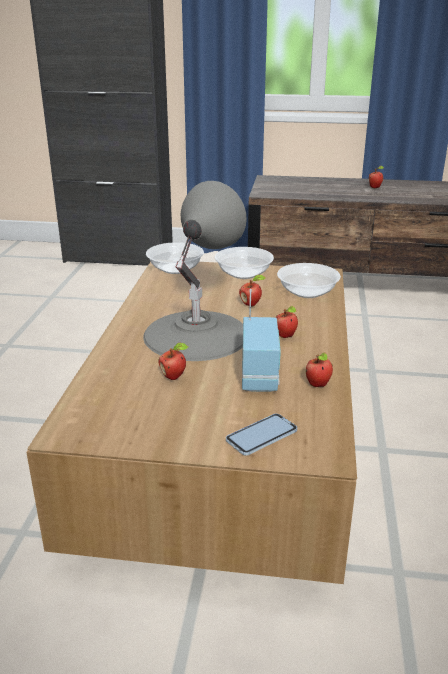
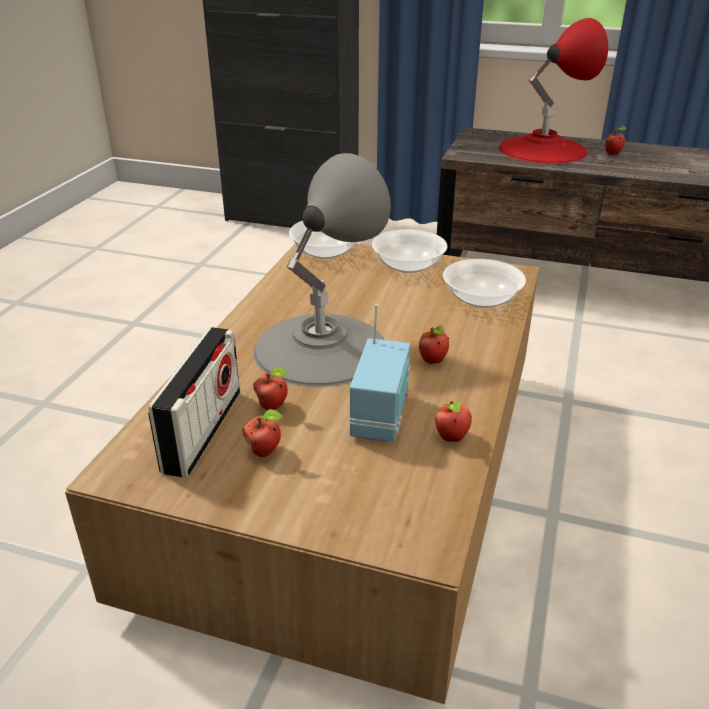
camera: 10 degrees right, 5 degrees up
(124, 398) = (203, 430): none -> radio
(251, 304) = (404, 310): apple -> apple (265, 451)
(261, 436) = (354, 506): phone -> none
(322, 187) = (542, 149): none -> red table lamp

